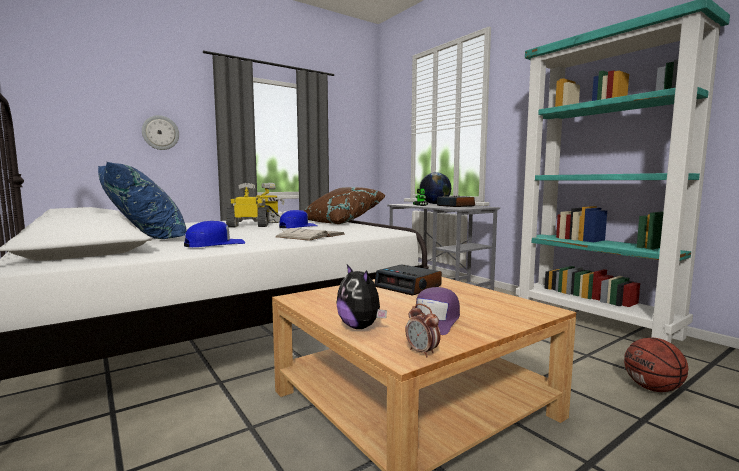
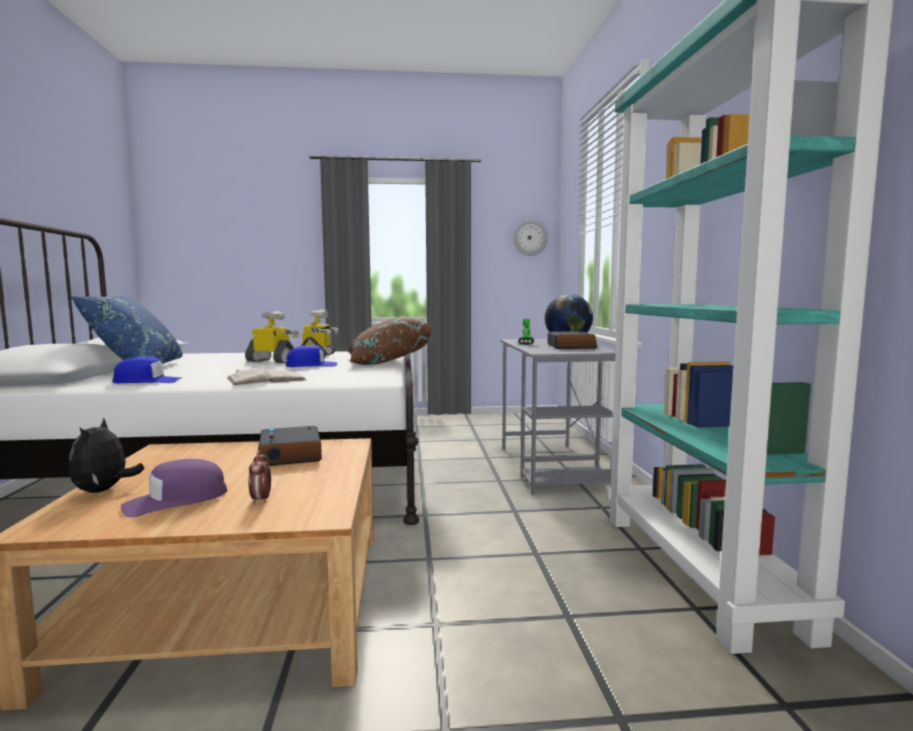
camera: 30 degrees right, 0 degrees up
(160, 132) = (269, 252): wall clock -> wall clock (530, 238)
(422, 352) = (57, 529): alarm clock -> alarm clock (261, 500)
(652, 388) = (564, 699): basketball -> none

